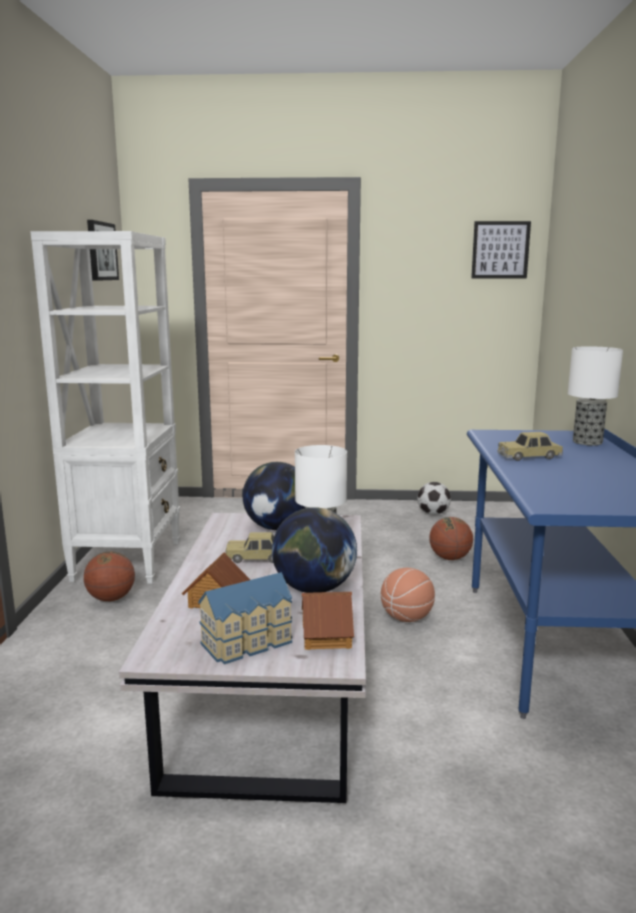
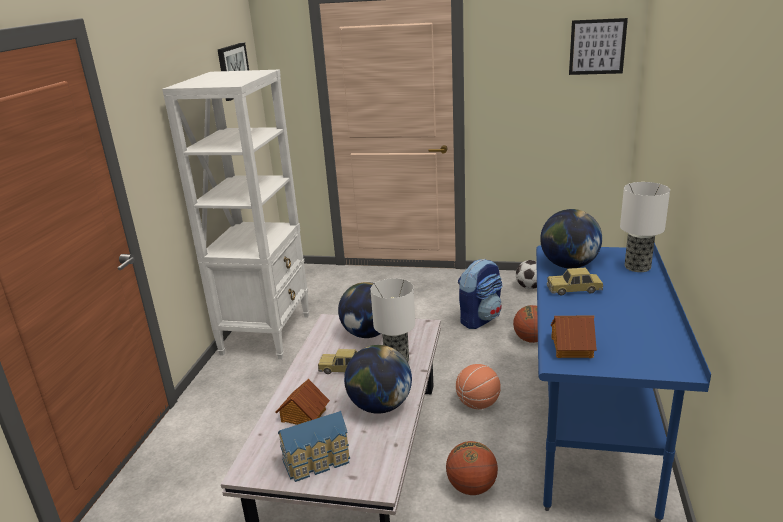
camera: 10 degrees right, 10 degrees up
(111, 598) = (249, 374): basketball -> basketball (471, 487)
(325, 636) = (376, 457): toy house -> toy house (571, 347)
(385, 541) = (480, 319): none -> backpack
(512, 441) = (569, 265): none -> globe

